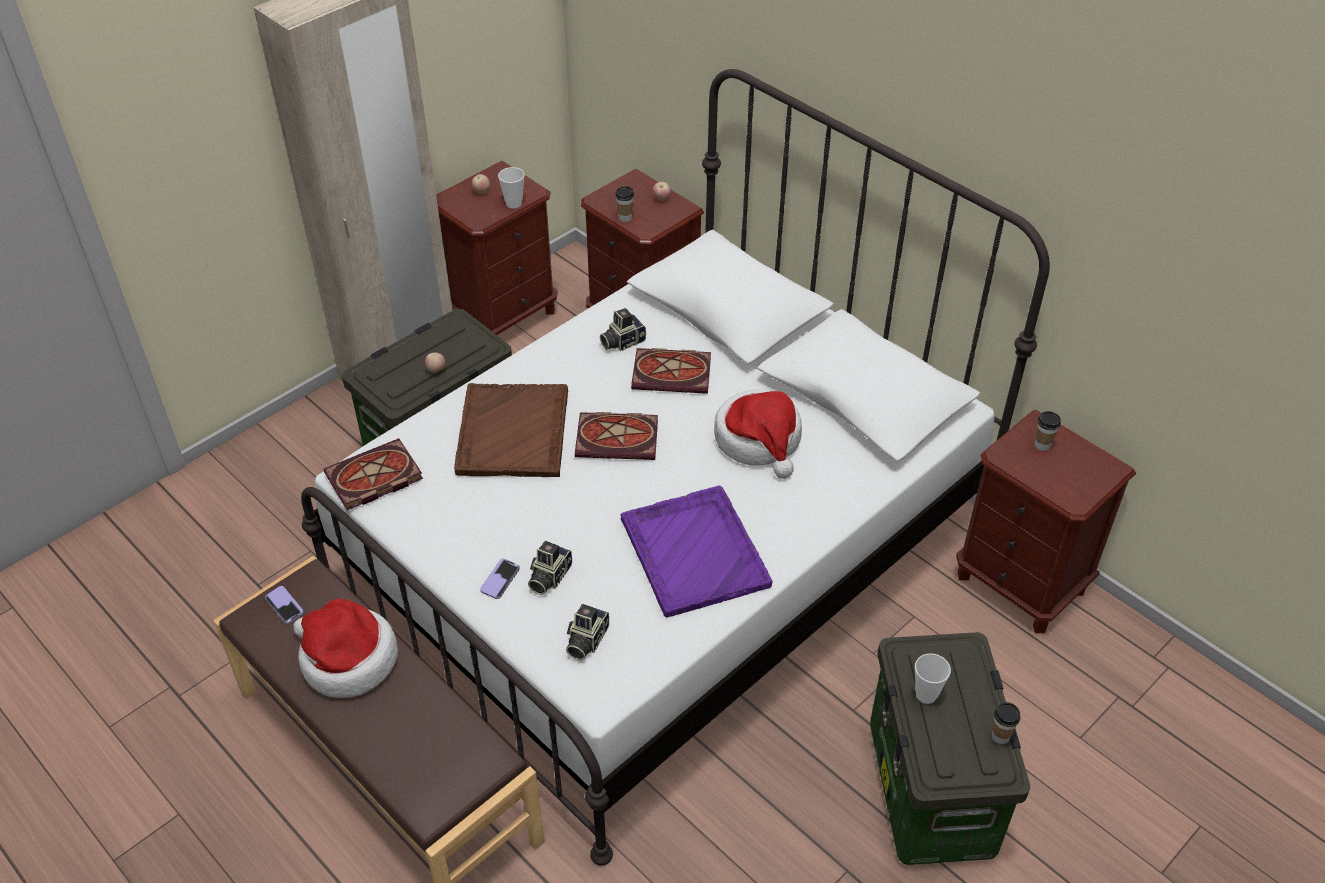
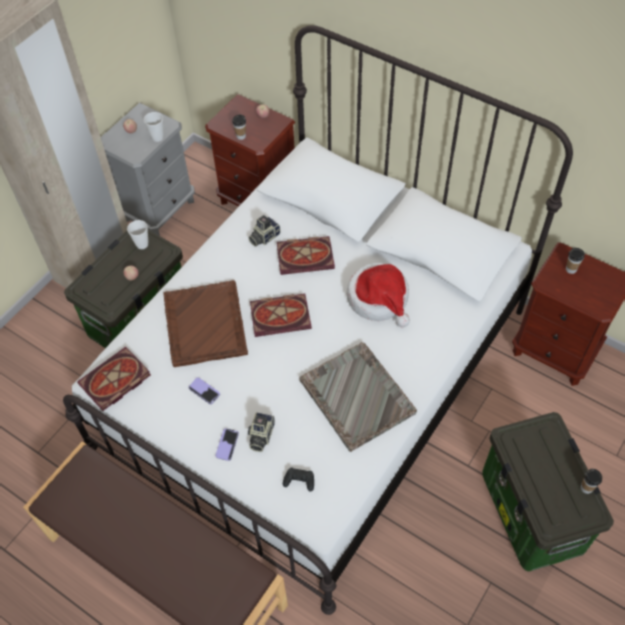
camera: 10 degrees left, 10 degrees up
(284, 606) = (73, 487): phone -> phone (204, 391)
(347, 660) = (129, 520): hat -> none
(503, 316) = (158, 210): brown nightstand -> grey nightstand
(585, 640) = (299, 481): camera -> black game controller
(694, 551) = (356, 396): purple tray -> grey tray
(926, 695) = (531, 467): cup -> cup (142, 244)

